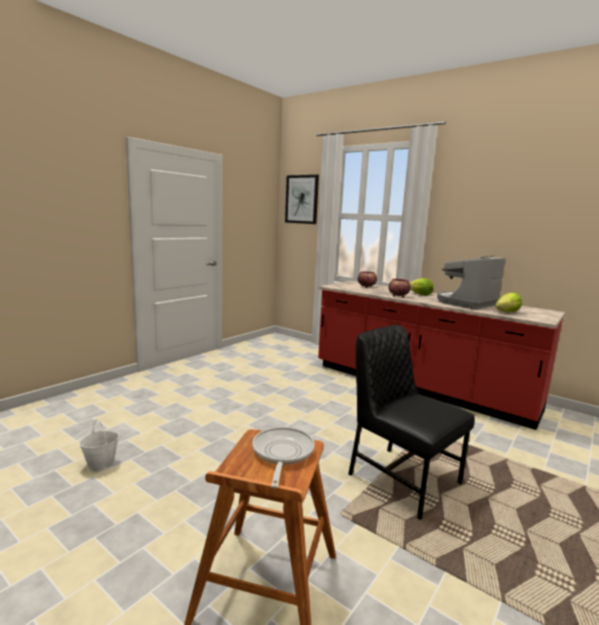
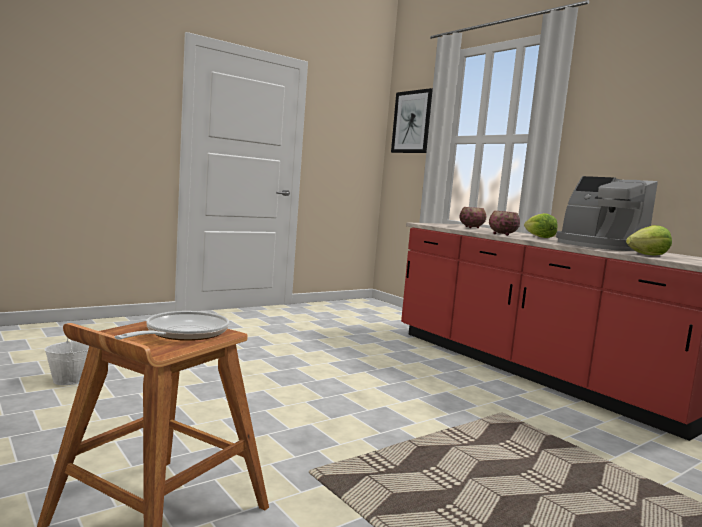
camera: 15 degrees right, 5 degrees down
(401, 478) = (425, 454): black chair -> none
(466, 303) = (598, 246): coffee machine -> coffee machine turned 105 degrees counterclockwise

